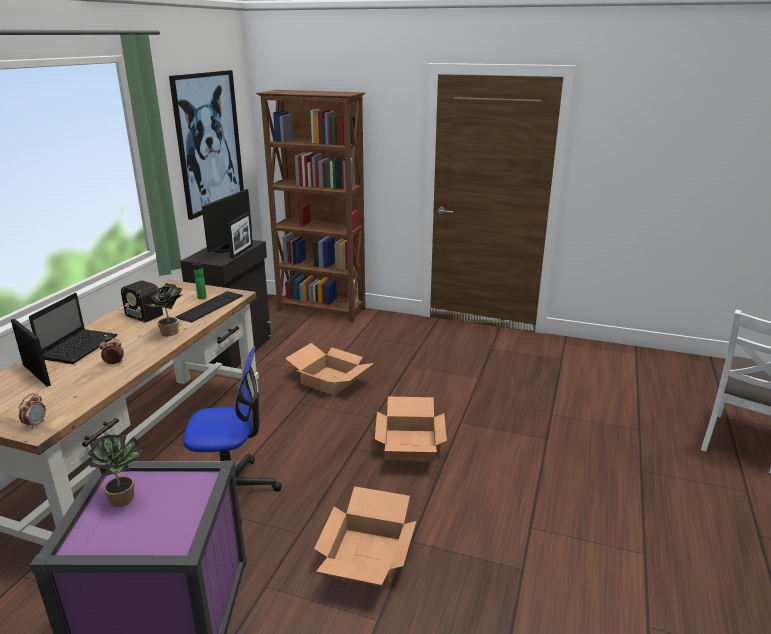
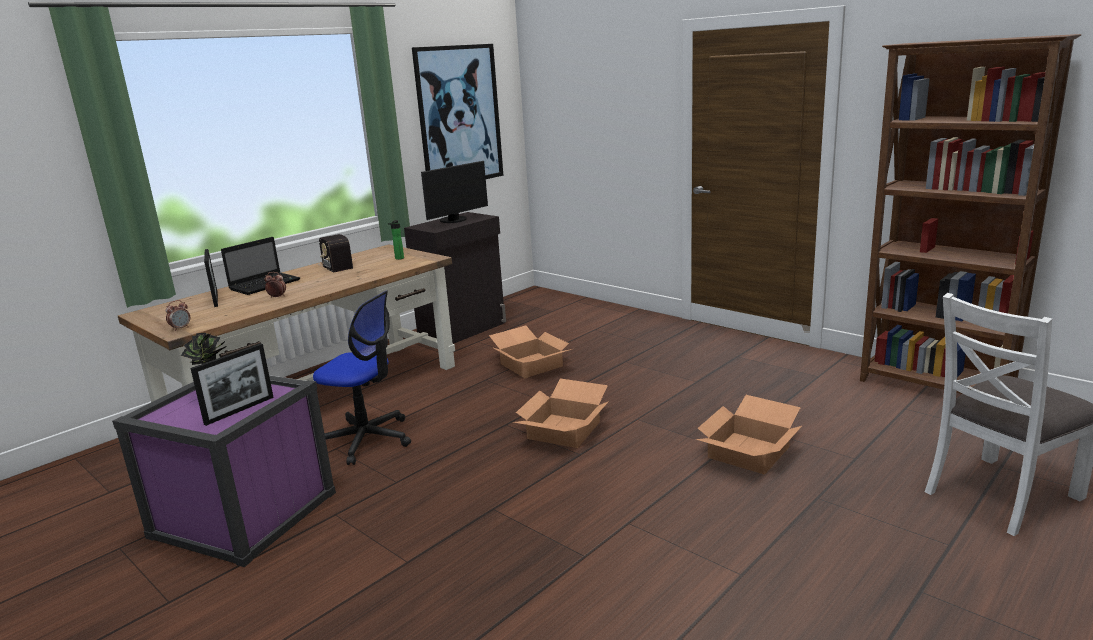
camera: 25 degrees right, 5 degrees down
(170, 333) = (343, 281): potted plant -> none
(210, 306) = (398, 265): keyboard -> none
(242, 251) = (466, 223): picture frame -> picture frame (239, 410)
(322, 310) = (576, 304): brown bookcase -> brown bookcase (935, 388)
(367, 558) = (440, 513): cardboard box -> cardboard box (749, 453)

